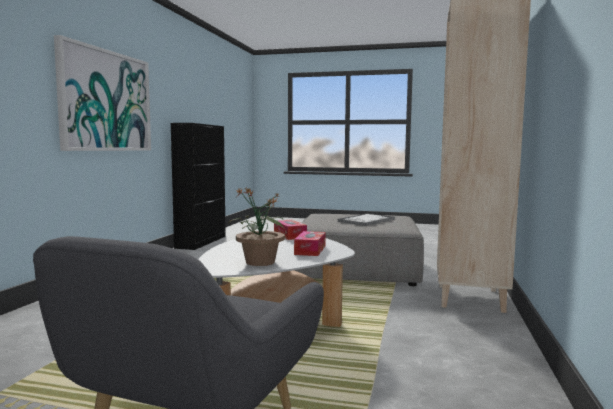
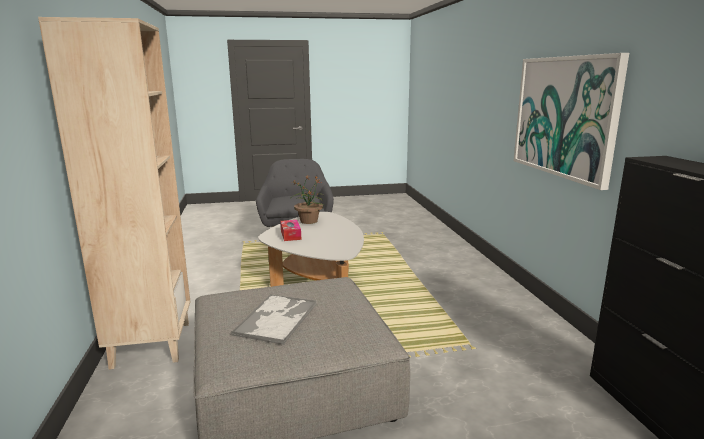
camera: 155 degrees right, 10 degrees up
(290, 235) = (327, 250): tissue box -> none

